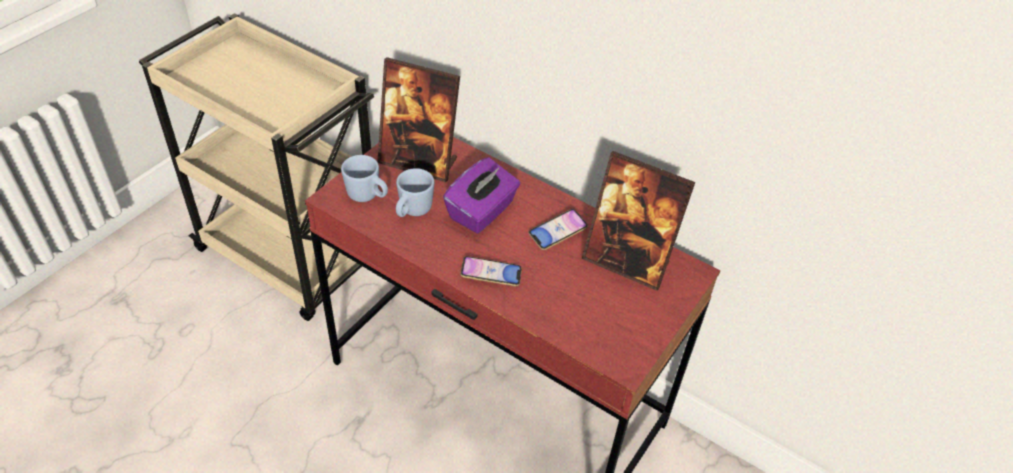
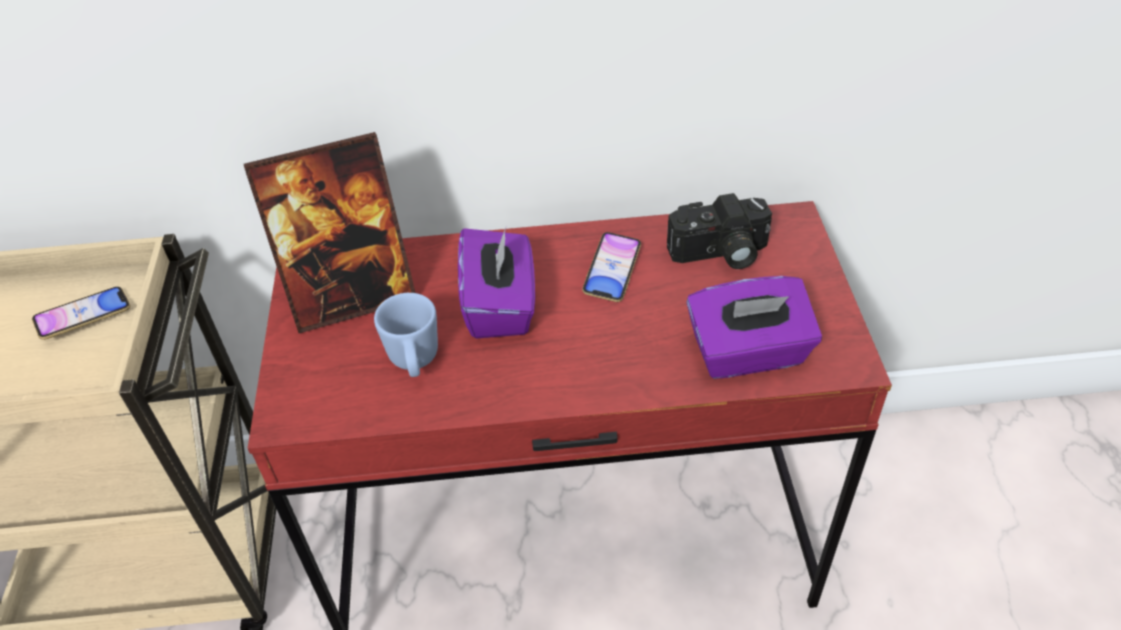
camera: 35 degrees left, 0 degrees up
(367, 196) = (333, 383): blue mug -> none
(491, 274) = (596, 370): phone -> phone (84, 317)
(577, 321) = (748, 353): none -> purple tissue box
(626, 262) = (720, 254): picture frame -> camera

